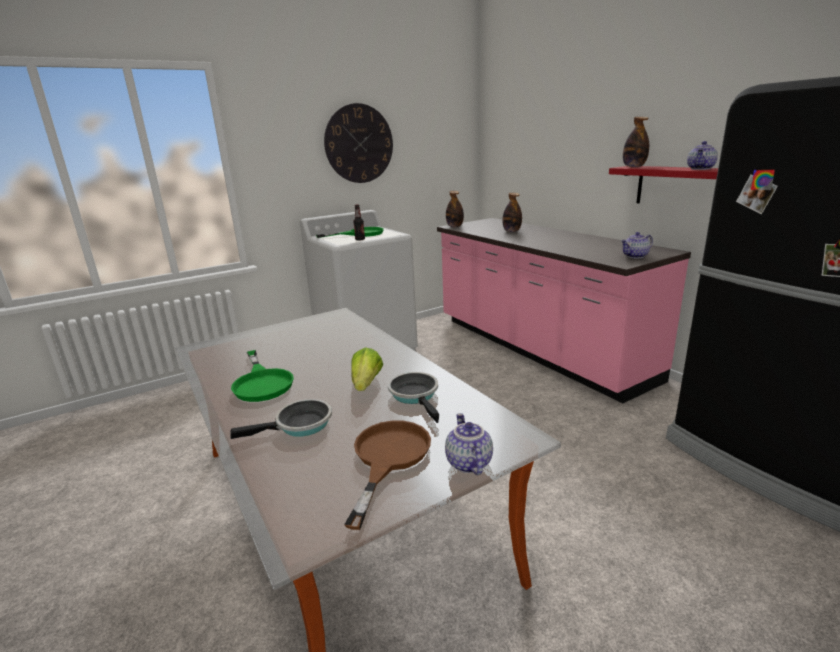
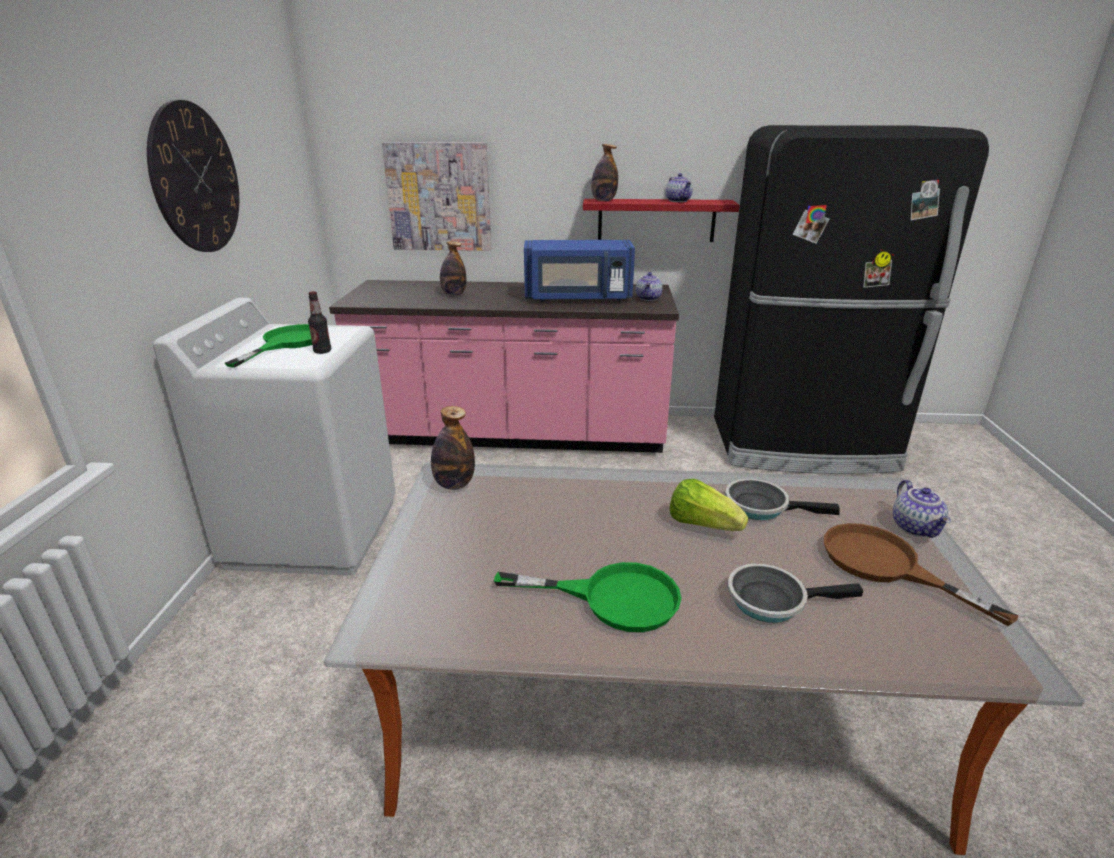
camera: 55 degrees left, 5 degrees up
(299, 425) = (772, 600): frying pan -> frying pan turned 105 degrees counterclockwise
(454, 226) = (358, 301): bottle -> bottle (454, 484)
(467, 463) = (916, 528): teapot -> teapot turned 120 degrees counterclockwise
(536, 162) = (439, 197): none -> picture
(581, 246) = (578, 298): none -> blue microwave

